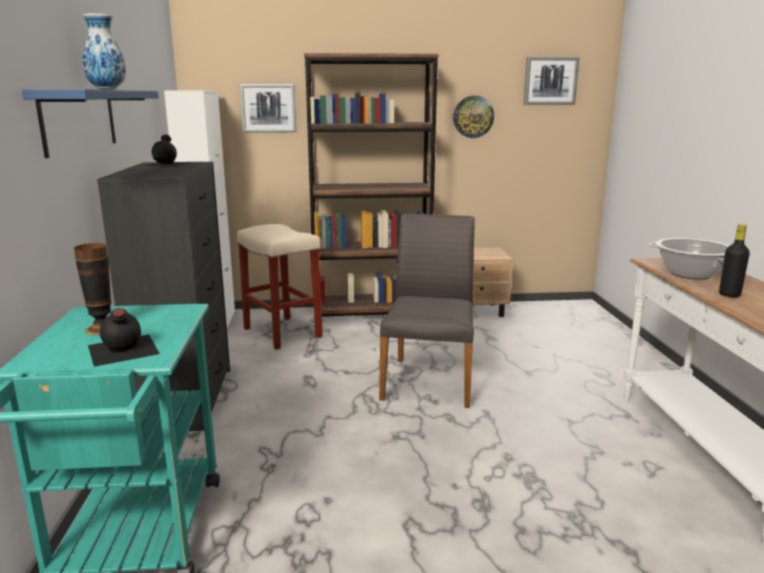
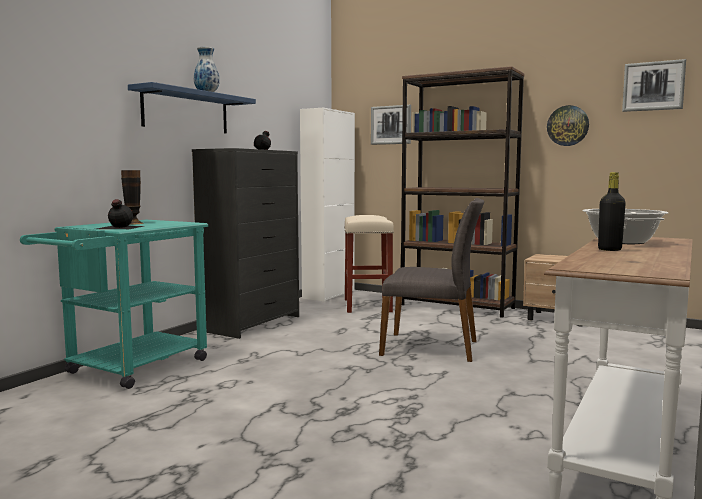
camera: 35 degrees right, 10 degrees down
(429, 380) = (431, 347): grey chair -> grey chair turned 60 degrees clockwise

